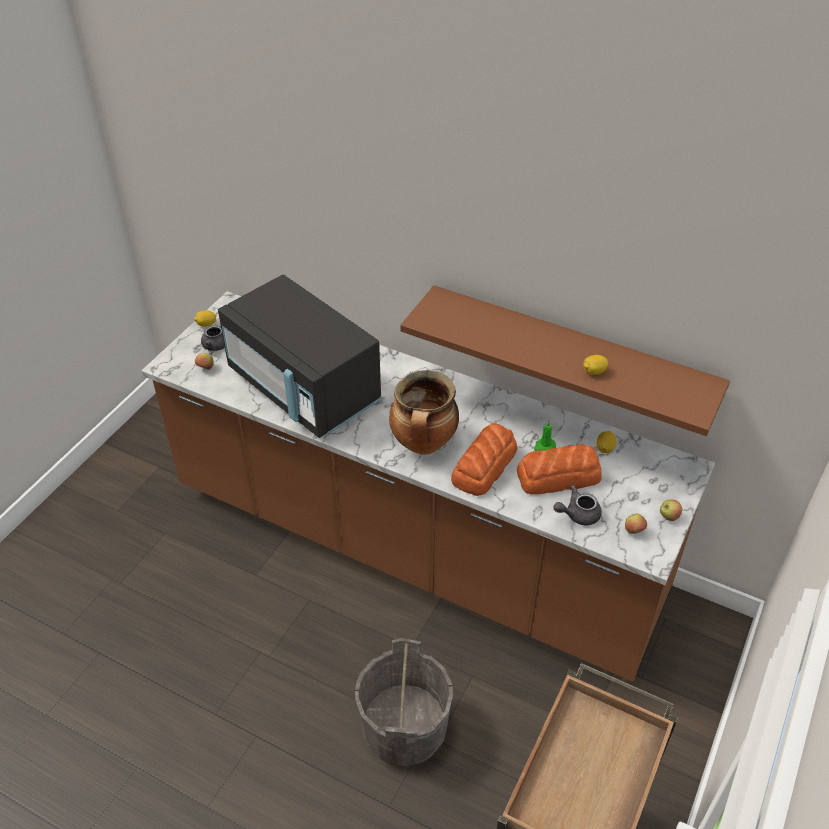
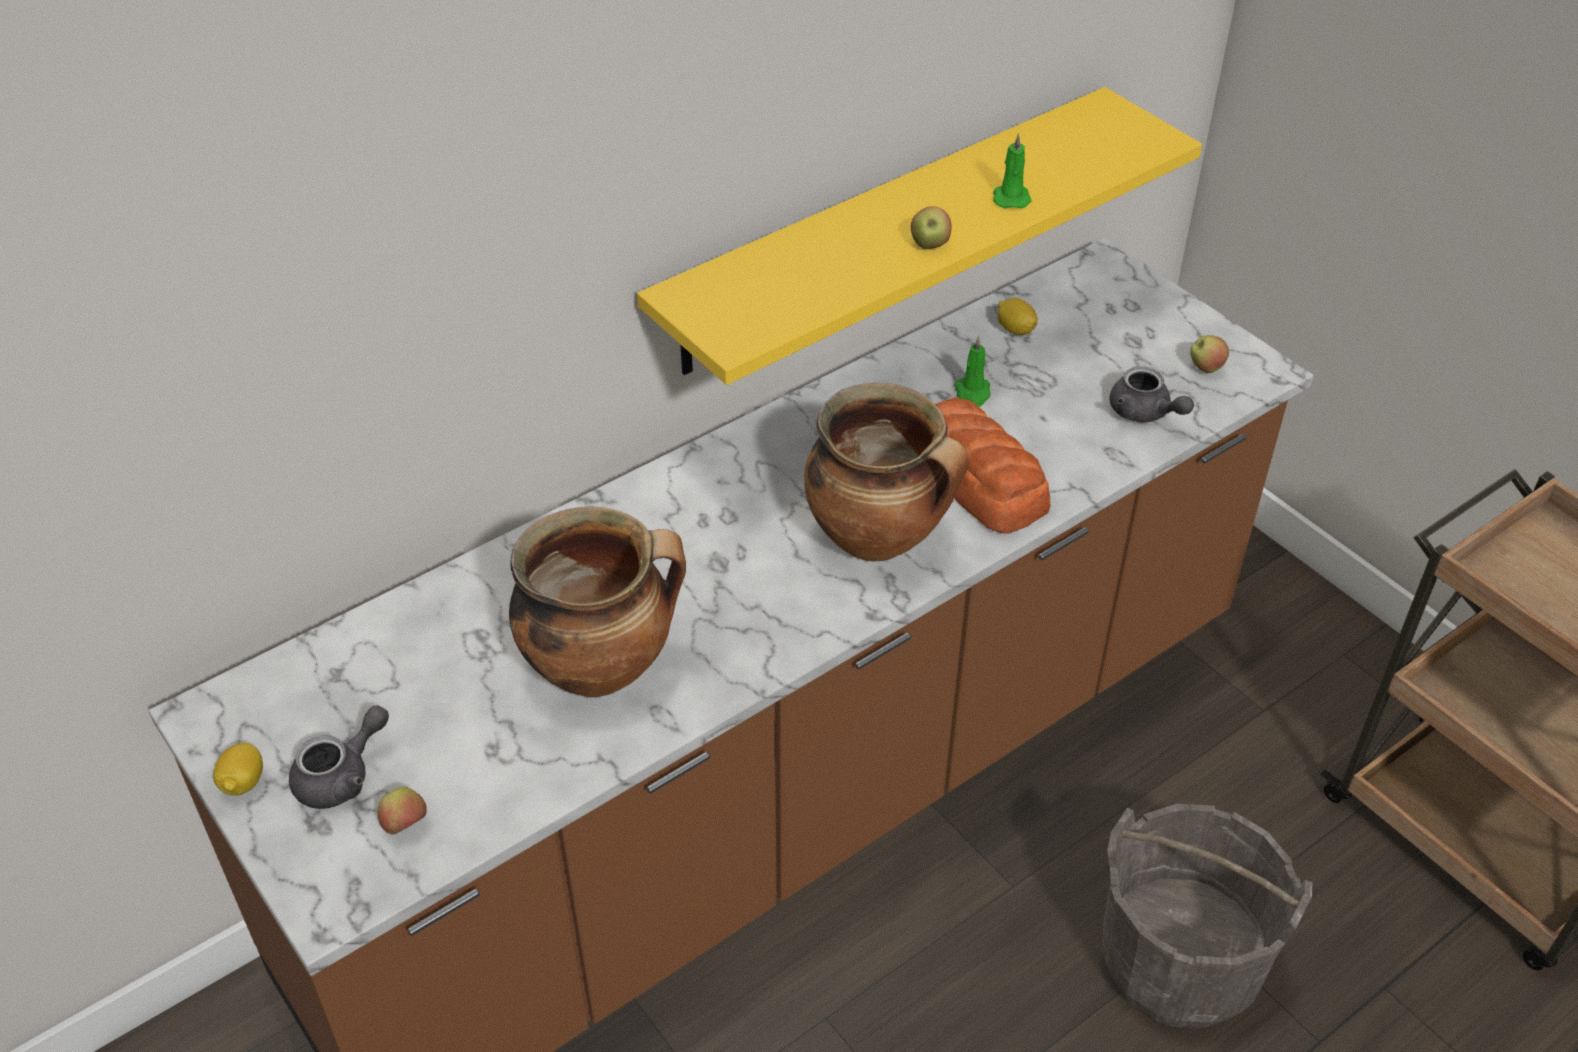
camera: 65 degrees left, 0 degrees up
(304, 388) = (602, 666): black microwave -> cooking pot
(559, 476) = (1051, 402): bread -> none
(570, 353) = (886, 230): brown shelf -> yellow shelf
(577, 514) = (1144, 413): grey teapot -> grey teapot turned 45 degrees counterclockwise
(594, 372) = (1010, 197): lemon -> green candle
(668, 516) = (1192, 323): apple -> apple (929, 245)

